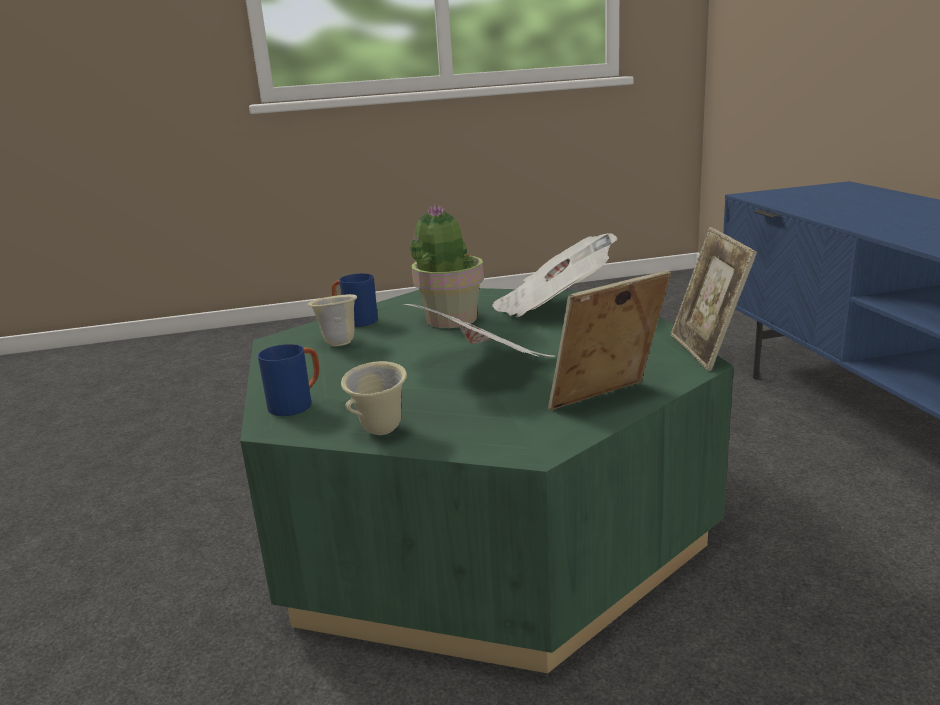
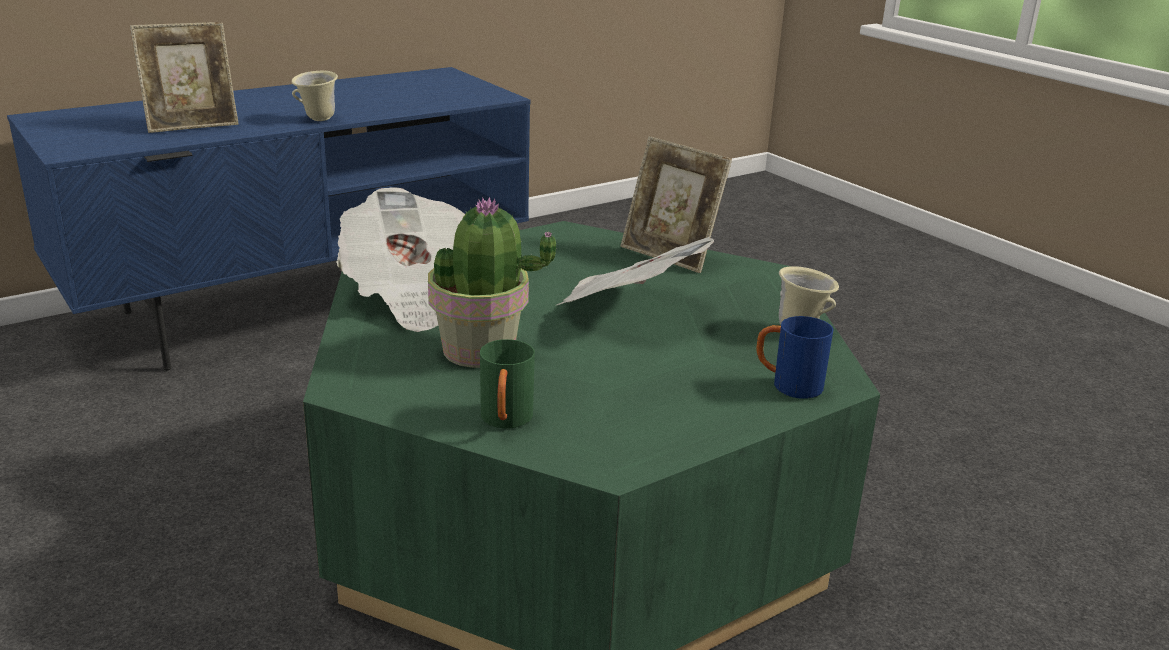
camera: 115 degrees left, 5 degrees up
(338, 343) = (601, 411): beige mug -> beige mug (317, 120)
(355, 321) = (505, 422): blue mug -> green mug
(707, 351) = (534, 227): picture frame -> picture frame (192, 125)

